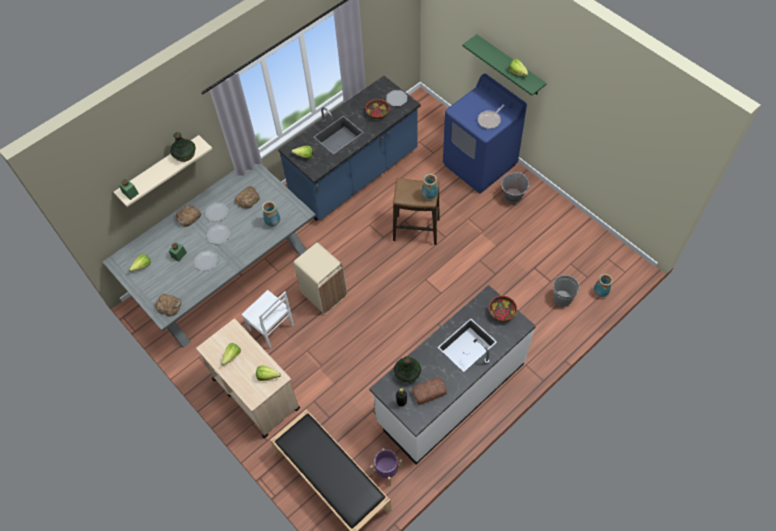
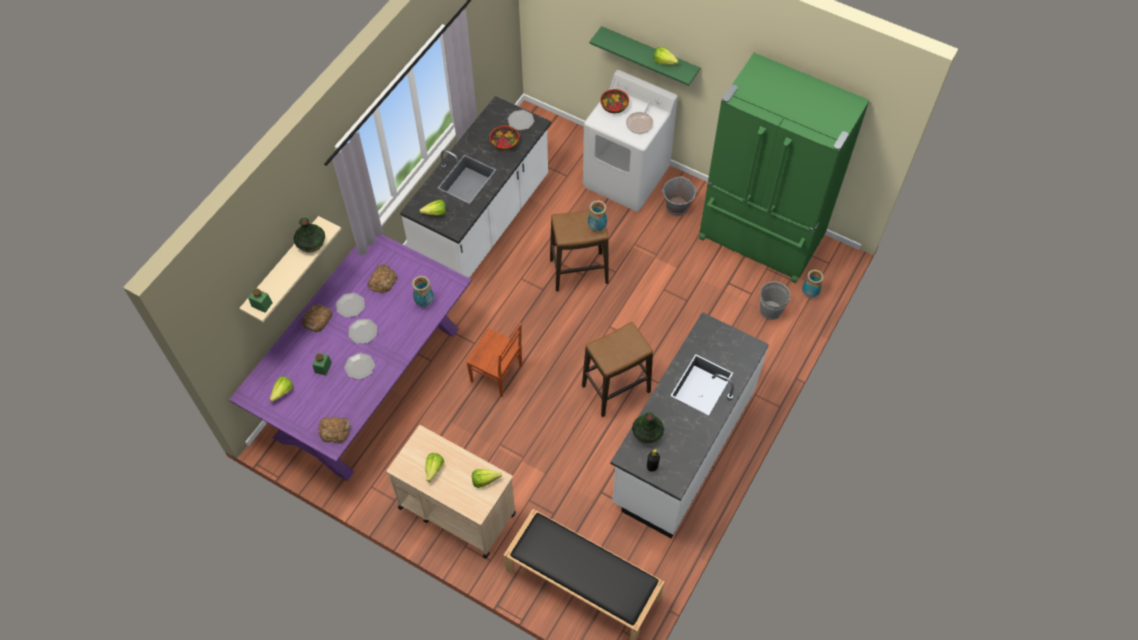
camera: 20 degrees left, 0 degrees up
(225, 276) = (368, 382): grey dining table -> purple dining table
(271, 328) = (447, 430): white chair -> none
(324, 295) = (496, 374): beige trash can -> brown chair
(355, 175) = (483, 223): blue counter -> white counter
(387, 471) = (641, 554): purple planter -> none
(413, 331) = (616, 389): none -> stool
(428, 392) = (678, 447): bread -> none
(479, 165) = (626, 178): blue washing machine -> white washing machine
(501, 312) = (727, 339): bowl -> bowl (614, 107)
(573, 238) = (760, 239): none -> green fridge

